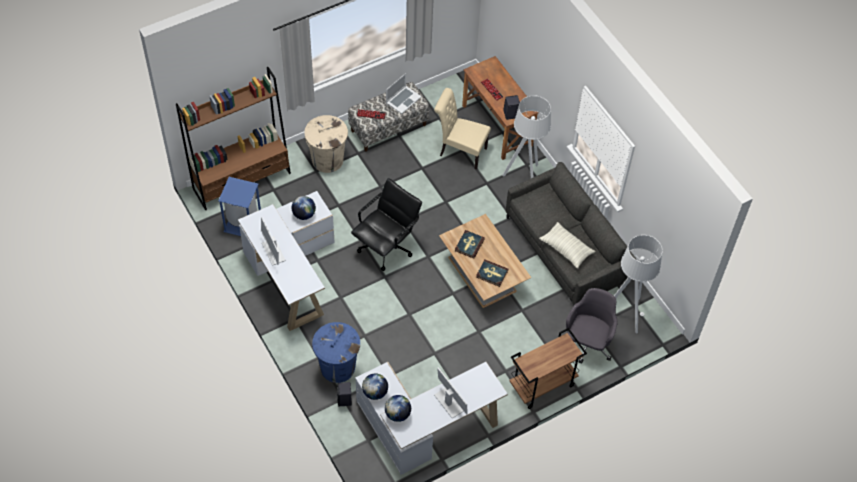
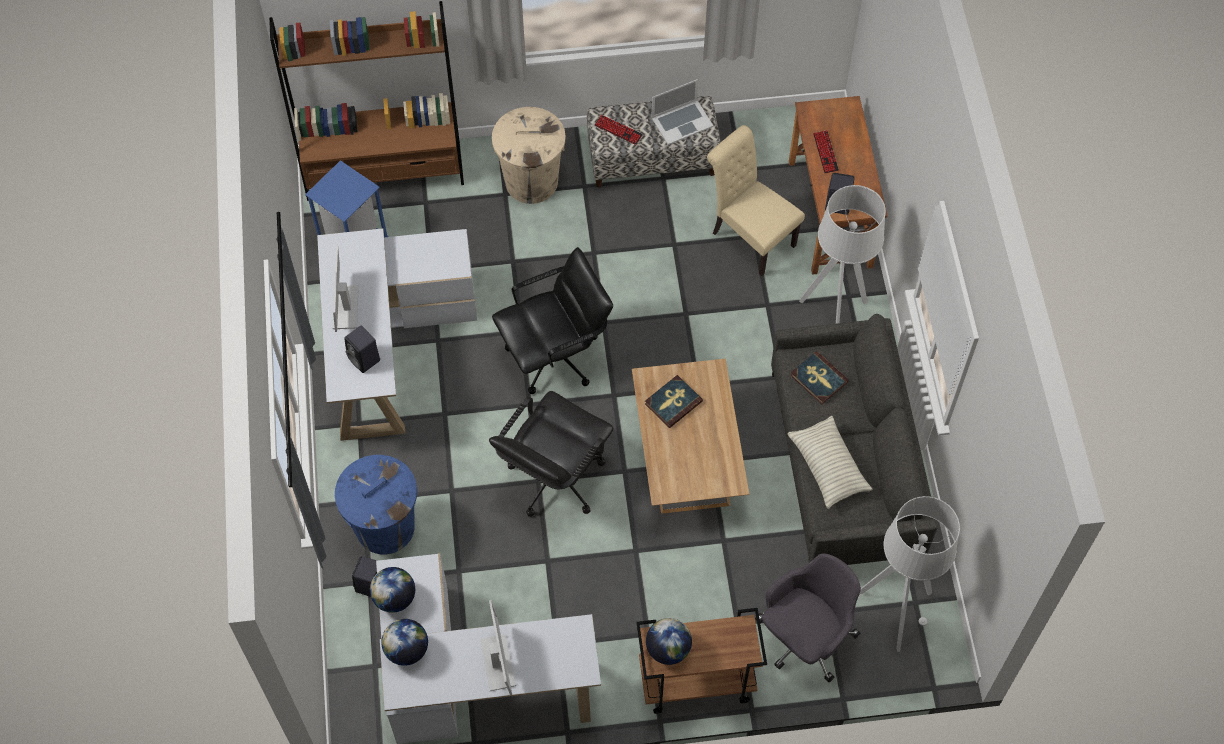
camera: 25 degrees right, 5 degrees up
(298, 275) = (365, 359): none -> black speaker
(304, 214) = (427, 261): globe -> globe (668, 649)
(417, 310) = (554, 478): none -> black office chair
(492, 274) = (686, 465): book -> book (818, 379)

